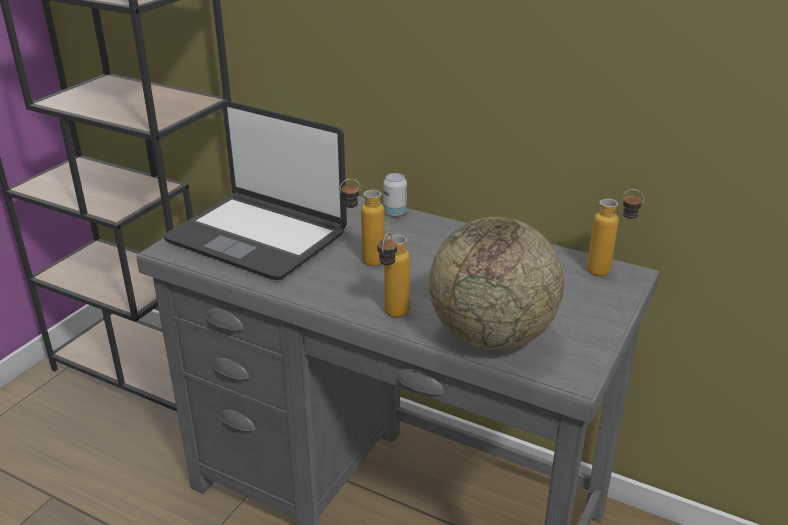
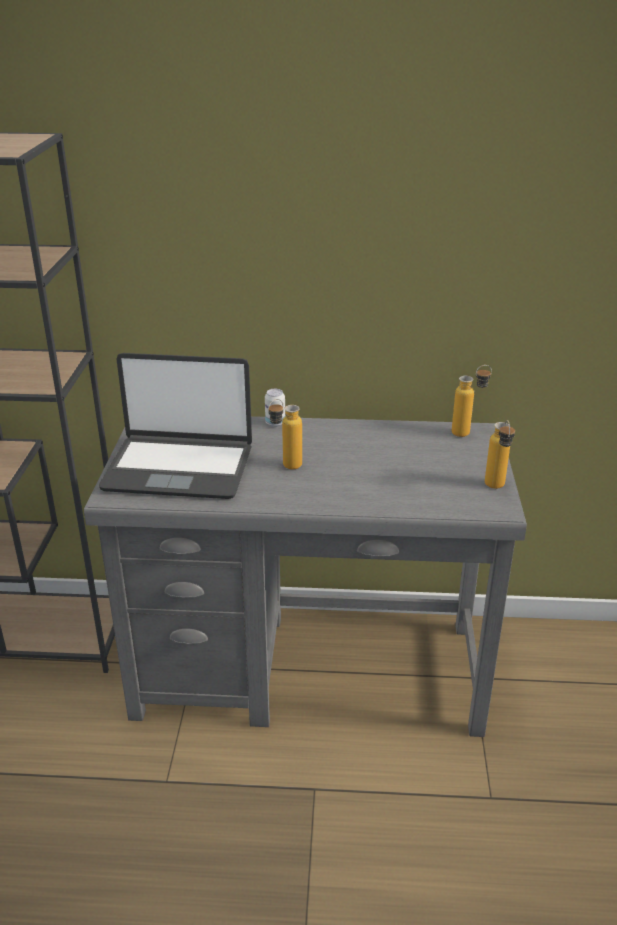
camera: 25 degrees left, 0 degrees up
(392, 317) = (344, 503): bottle -> bottle (496, 488)
(491, 337) = (427, 498): globe -> none

